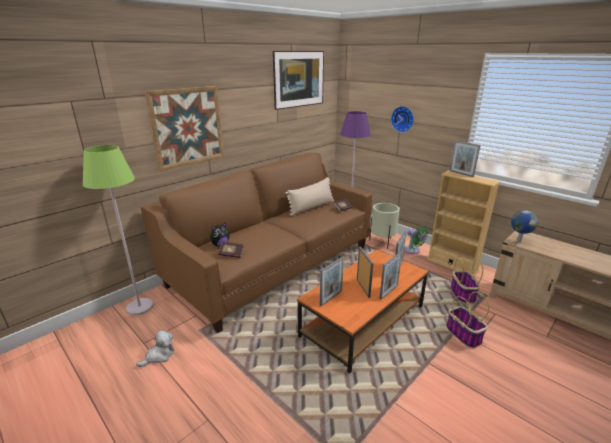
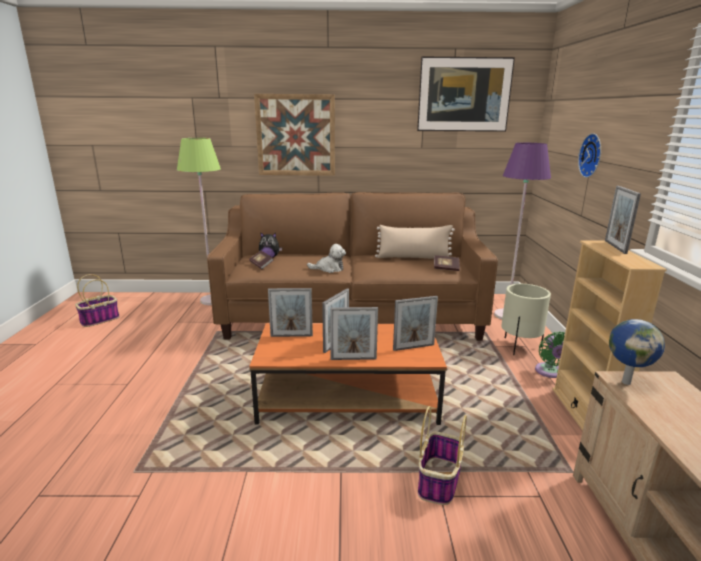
camera: 45 degrees right, 5 degrees down
(159, 356) = (171, 333): plush toy -> plush toy (329, 269)
(462, 293) = (530, 447): basket -> basket (100, 319)

